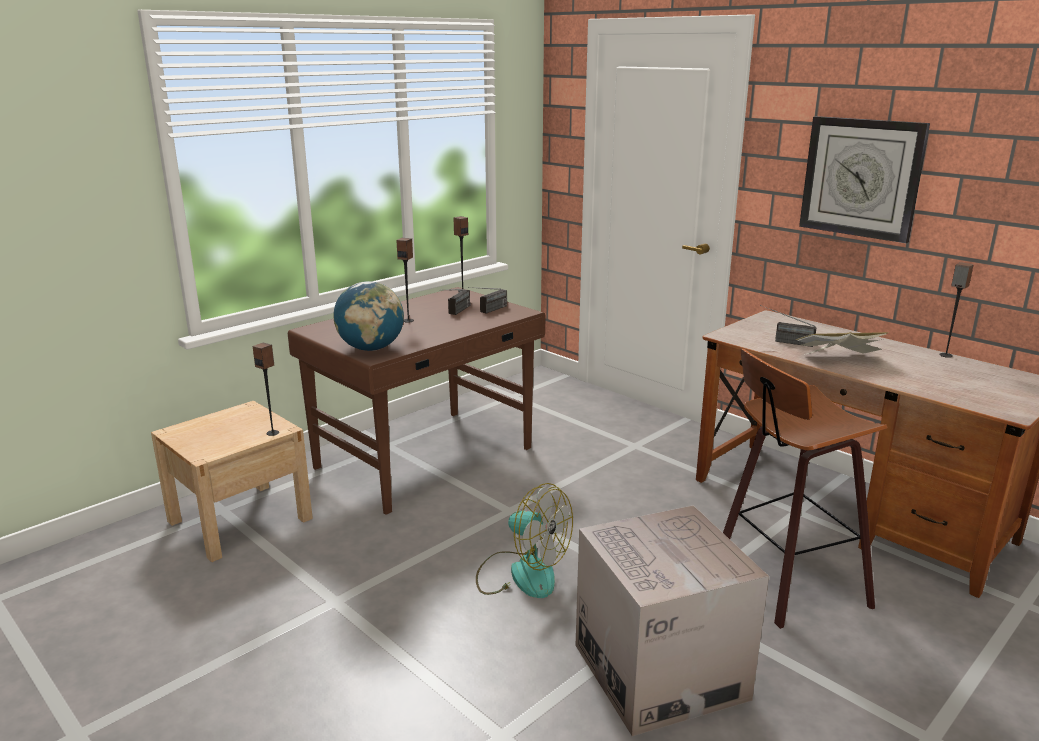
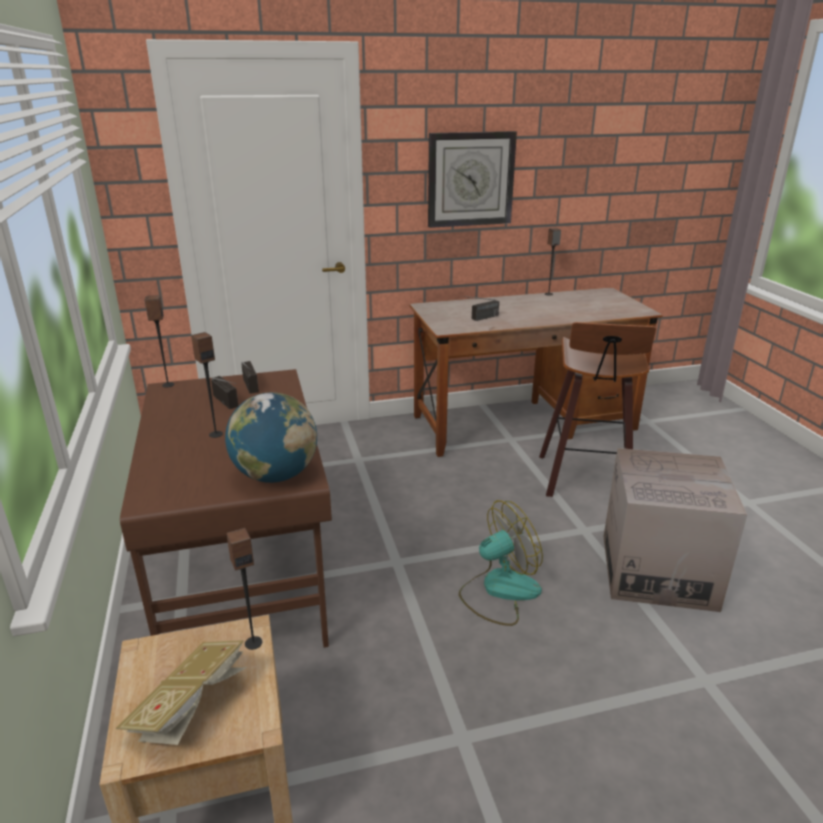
camera: 60 degrees left, 5 degrees up
(838, 358) = (526, 316): book -> book (191, 710)

